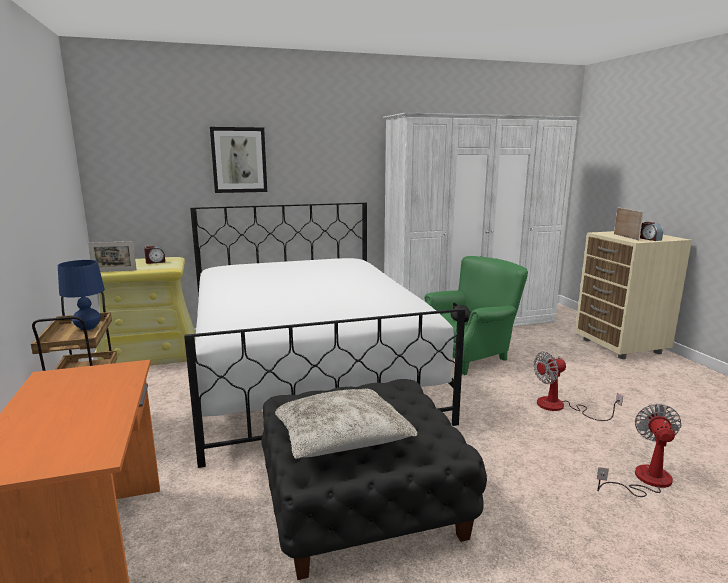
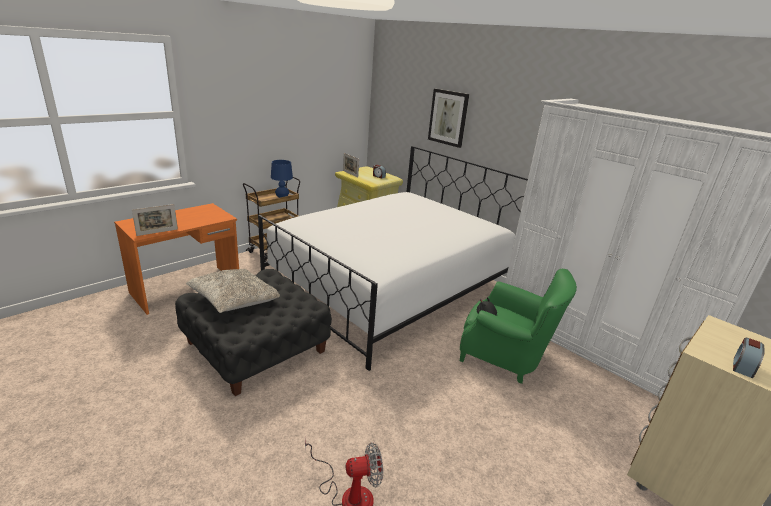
camera: 60 degrees right, 10 degrees up
(560, 407) = (448, 430): fan -> none
(626, 237) = (724, 345): picture frame -> picture frame (157, 232)

